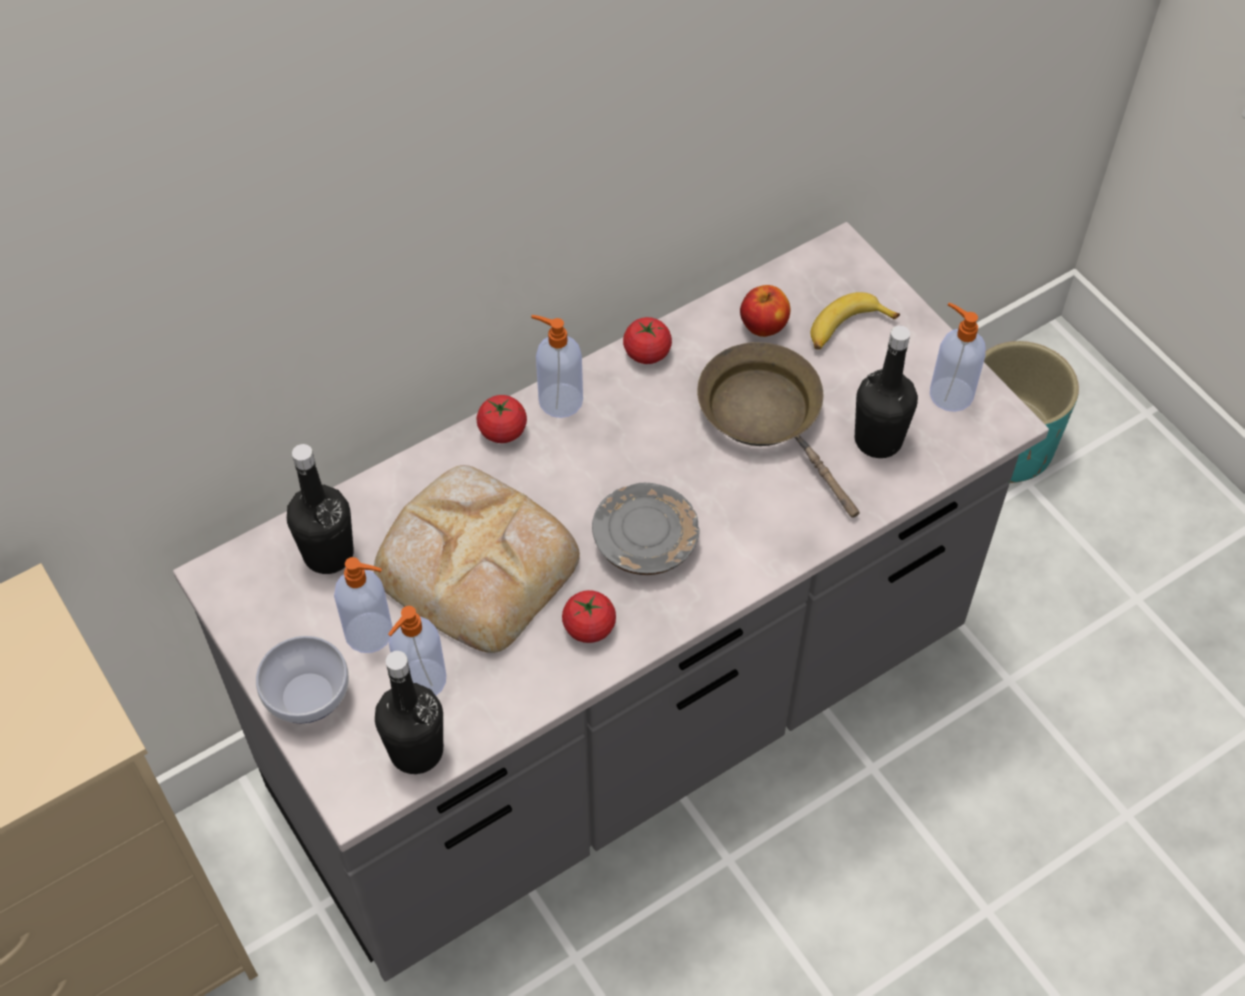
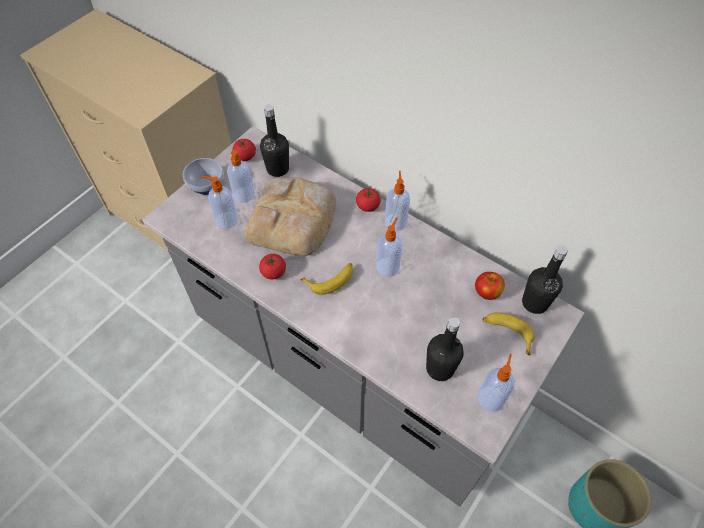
camera: 70 degrees right, 0 degrees up
(416, 751) = (191, 230): black bottle -> black bottle (534, 303)
(645, 540) = (330, 280): grey plate -> banana
(647, 353) = (442, 247): tomato -> tomato (245, 156)
(653, 444) = (388, 266): none -> soap dispenser
(767, 416) = (429, 311): brown frying pan -> none

